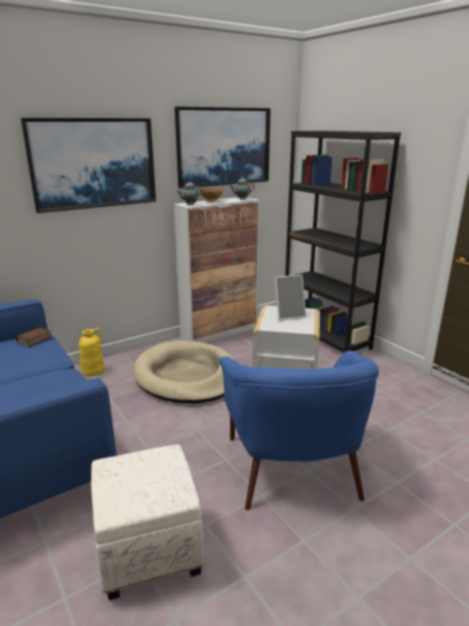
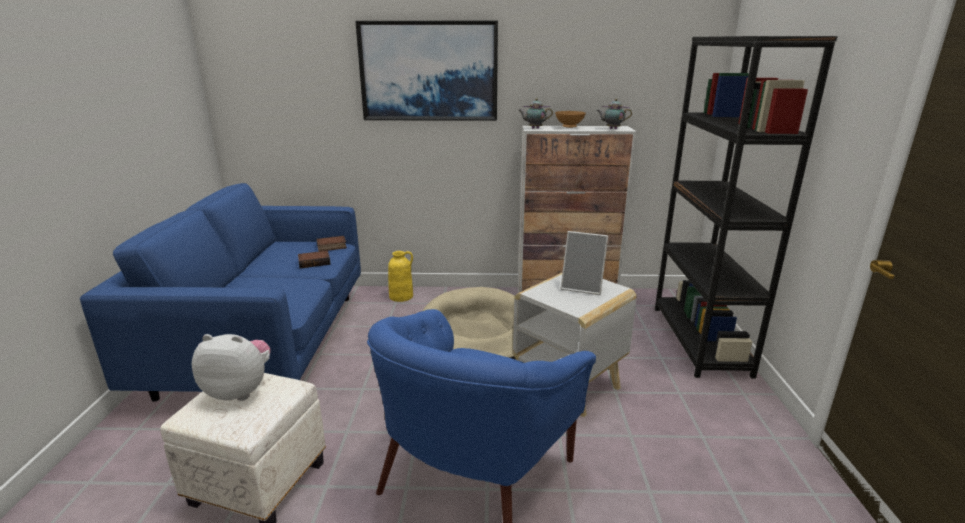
camera: 35 degrees right, 0 degrees up
(39, 356) = (315, 262): none -> book
(131, 472) = (240, 391): none -> plush toy
(223, 146) = (601, 58): picture -> none

